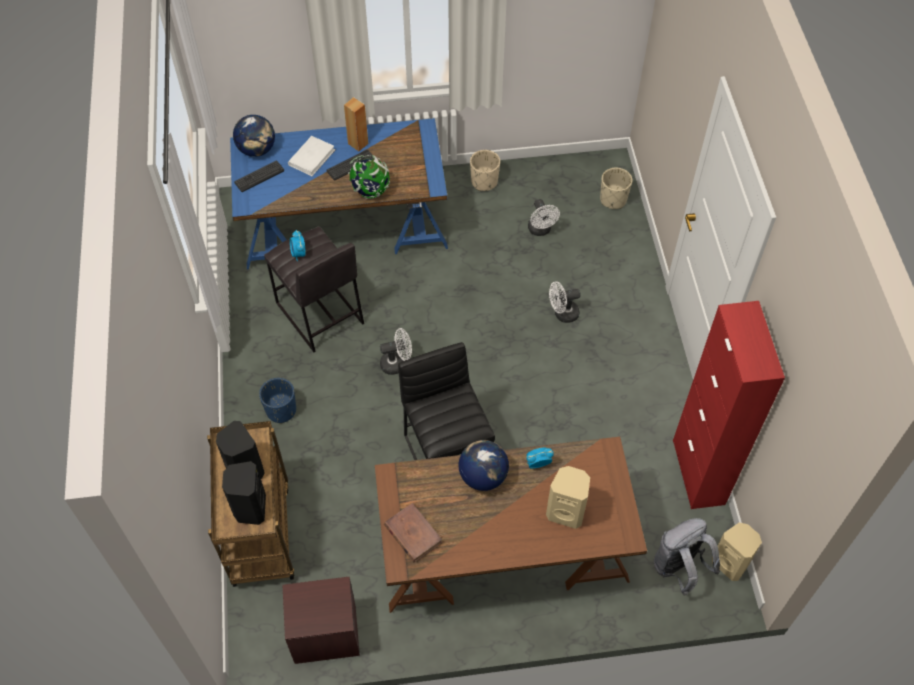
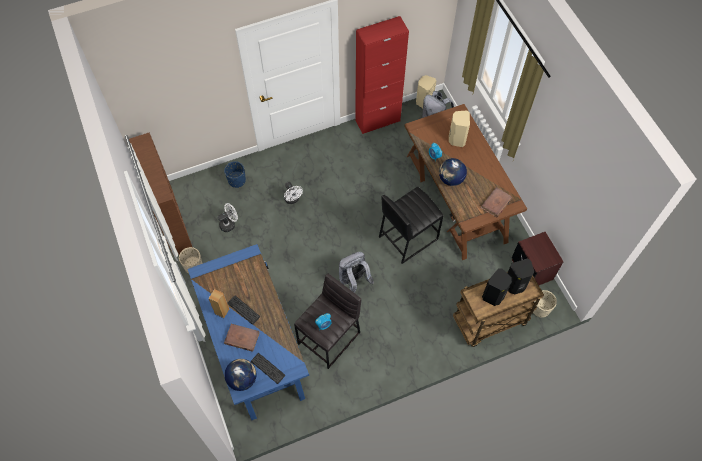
camera: 105 degrees left, 5 degrees up
(281, 410) = (407, 337): blue planter -> blue planter (237, 180)
(312, 157) = (242, 338): white book -> brown book
(370, 191) = (264, 291): globe -> none
(397, 363) = (354, 281): white fan -> grey backpack
(564, 168) = (172, 220): none -> brown bookcase
(613, 199) = (194, 188): beige planter -> beige planter (540, 309)

